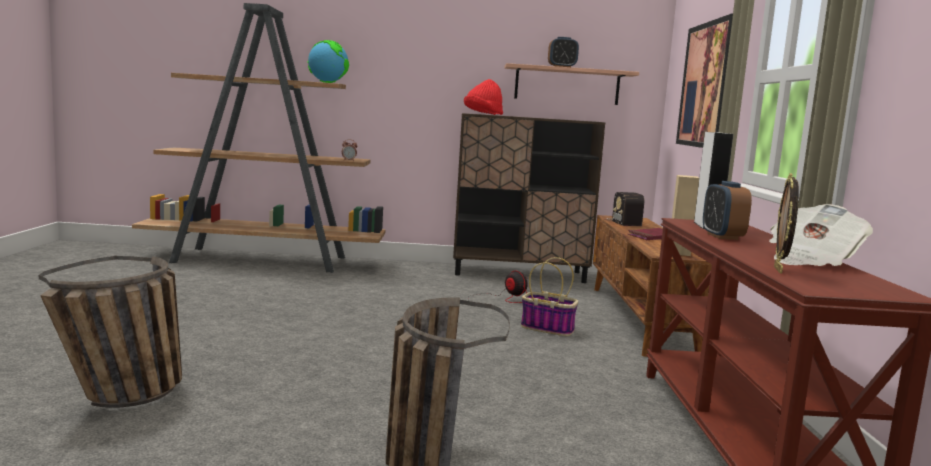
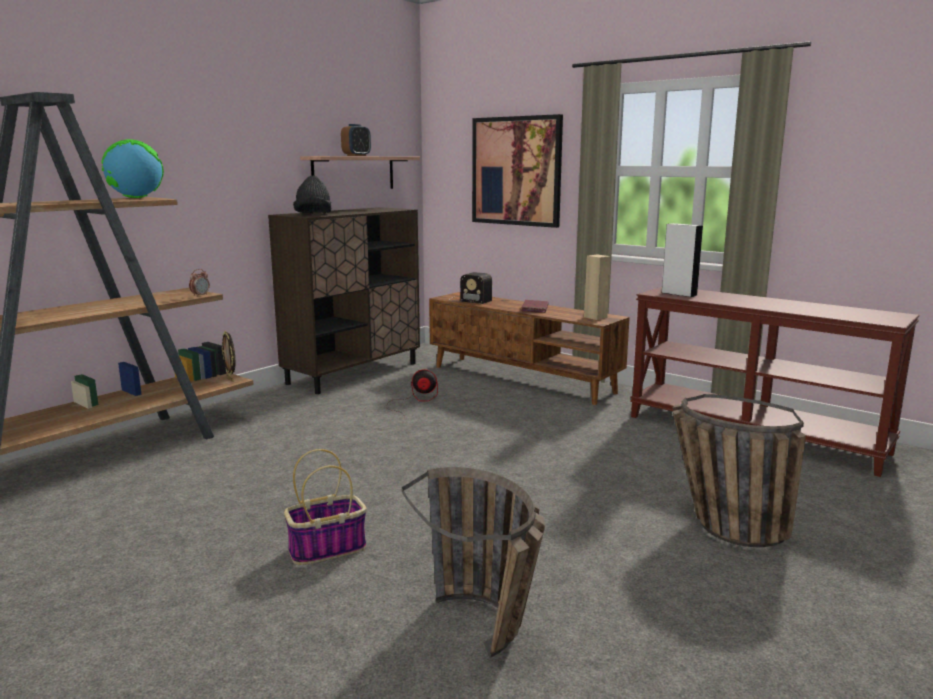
camera: 50 degrees left, 5 degrees up
(483, 114) = (313, 215): red hat -> black hat
(548, 328) = (506, 410): basket -> basket (328, 548)
(722, 236) = (723, 300): alarm clock -> none
(779, 270) = (839, 316): picture frame -> picture frame (231, 379)
(811, 261) = (809, 305): newspaper -> none

